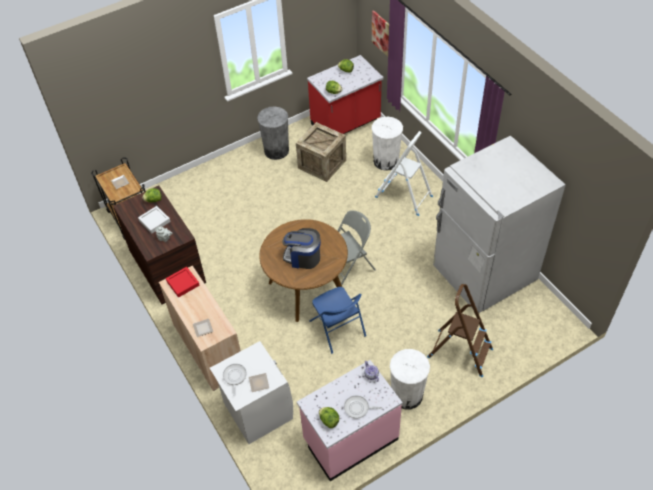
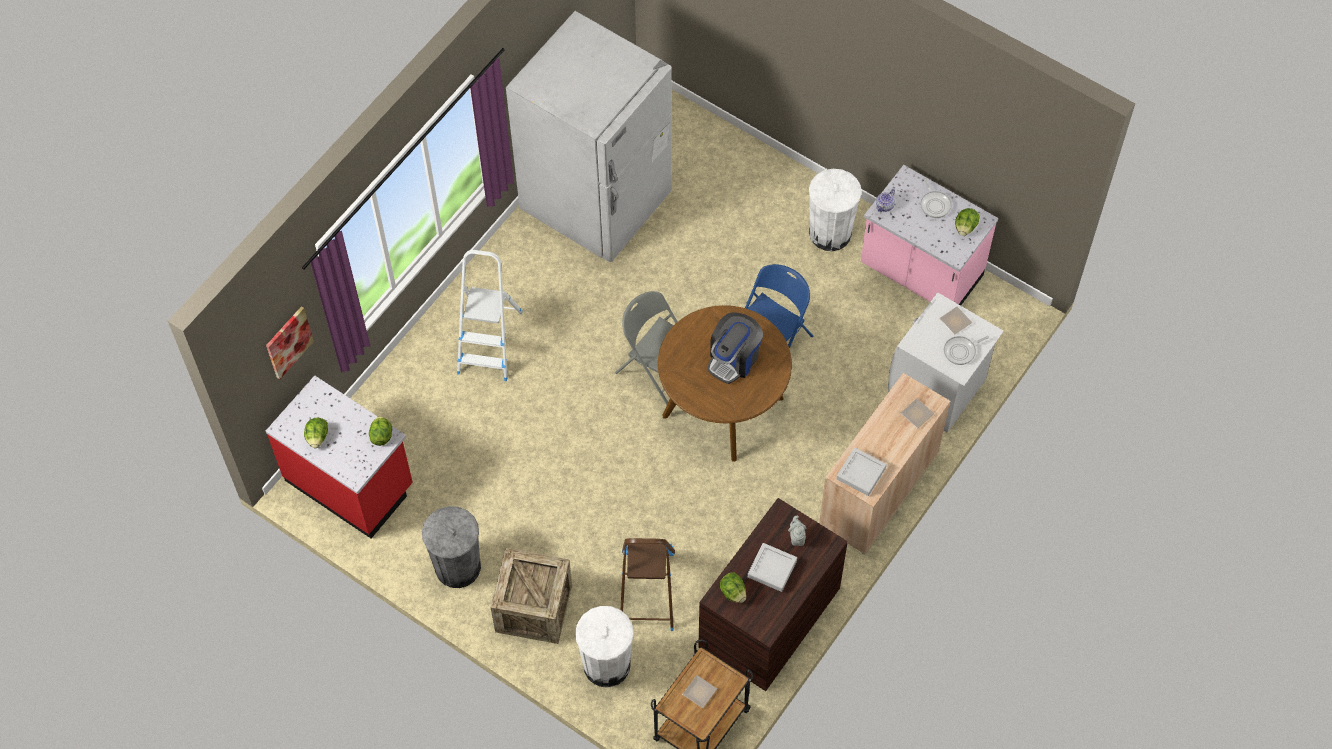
camera: 115 degrees left, 10 degrees up
(183, 283) = (861, 473): red tray -> grey tray
(303, 257) = (734, 359): coffee machine -> coffee machine turned 45 degrees clockwise
(322, 164) = (463, 483): crate -> crate (533, 608)
(386, 161) = (420, 391): white trash can -> white trash can (606, 665)
(460, 353) = (740, 193): brown step ladder -> brown step ladder (647, 588)

